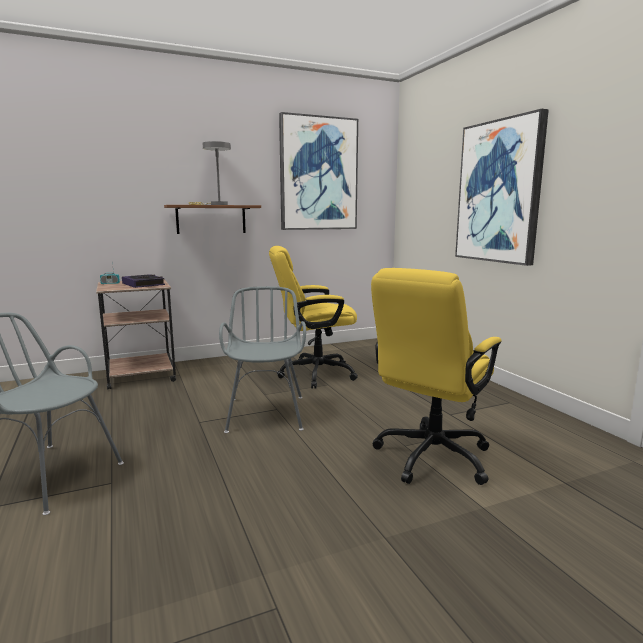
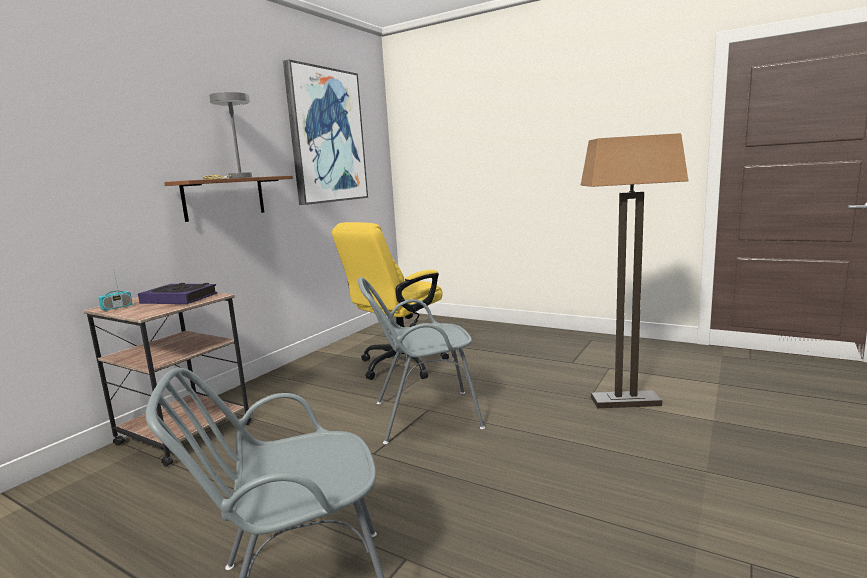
camera: 35 degrees left, 0 degrees up
(265, 411) = (422, 416): grey chair -> grey chair turned 60 degrees counterclockwise
(430, 460) = (625, 402): yellow office chair -> floor lamp
(499, 192) = (539, 150): picture -> none

